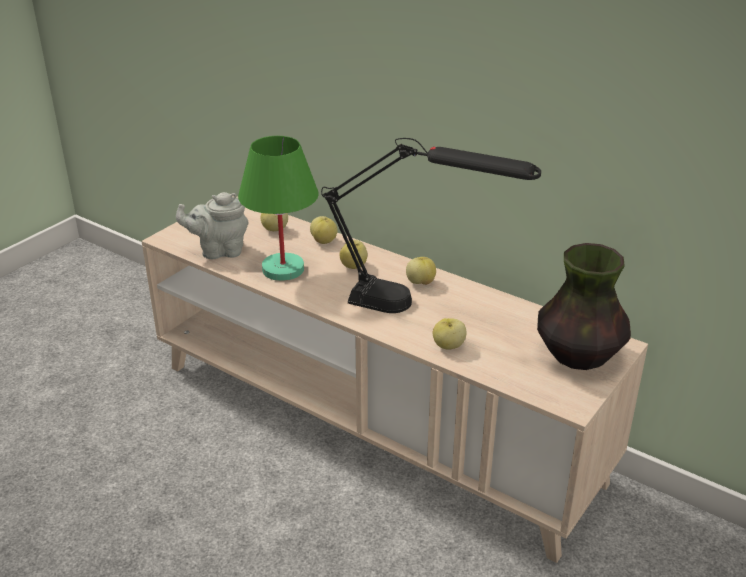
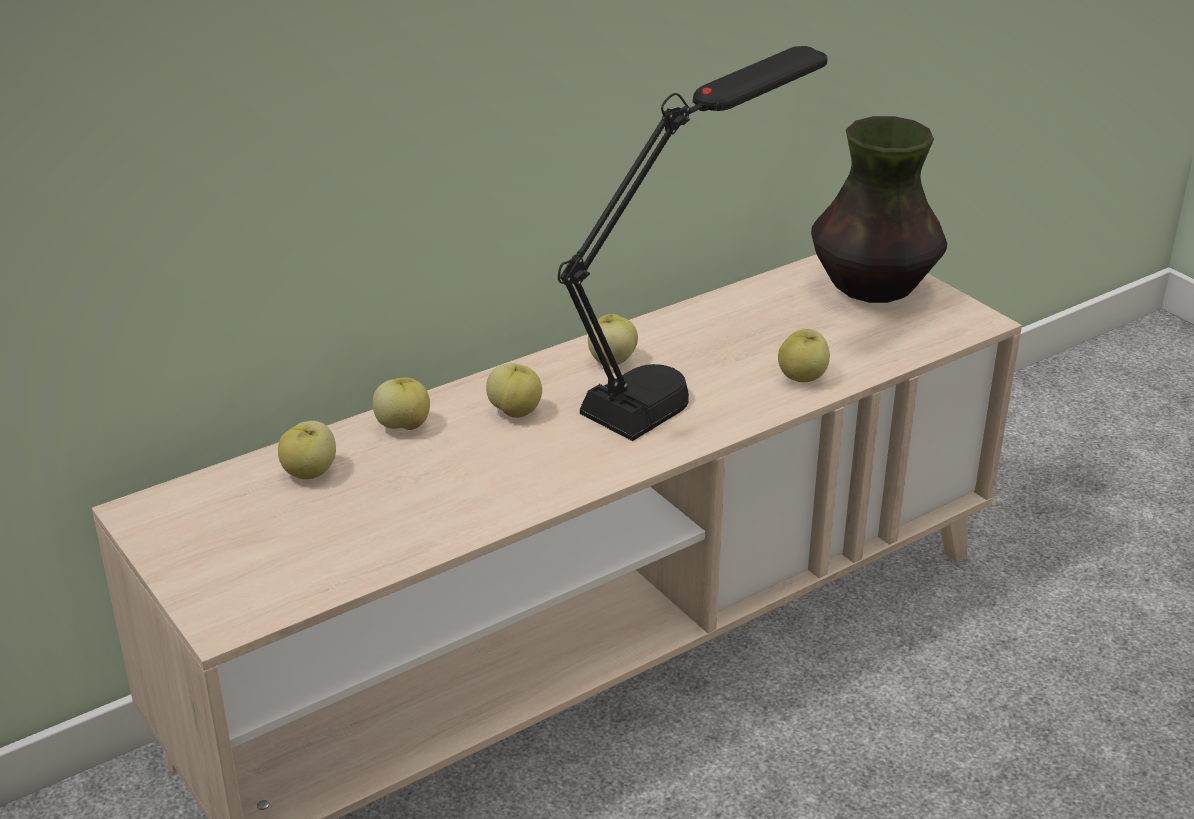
camera: 70 degrees left, 0 degrees up
(219, 251) = (342, 554): grey teapot -> none
(282, 269) = (471, 489): green table lamp -> none

